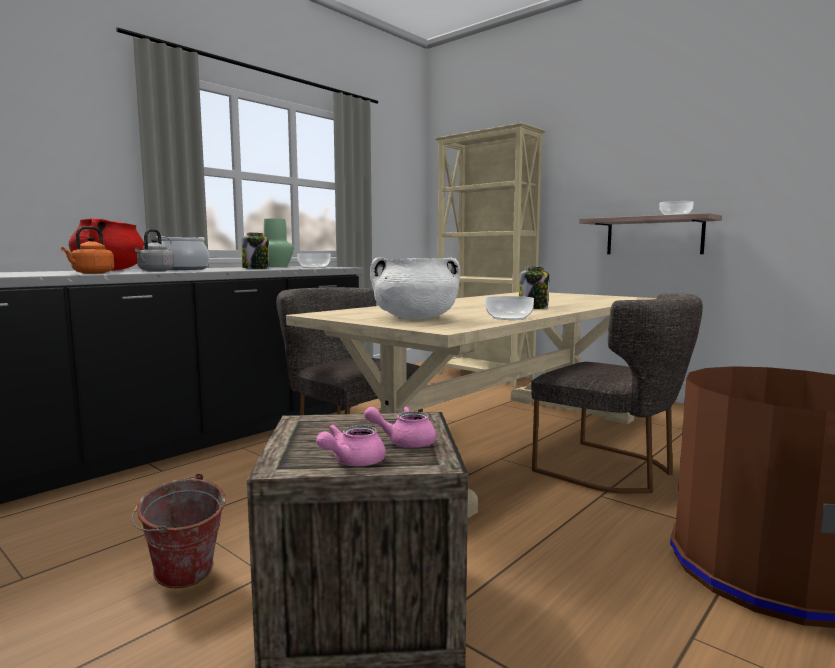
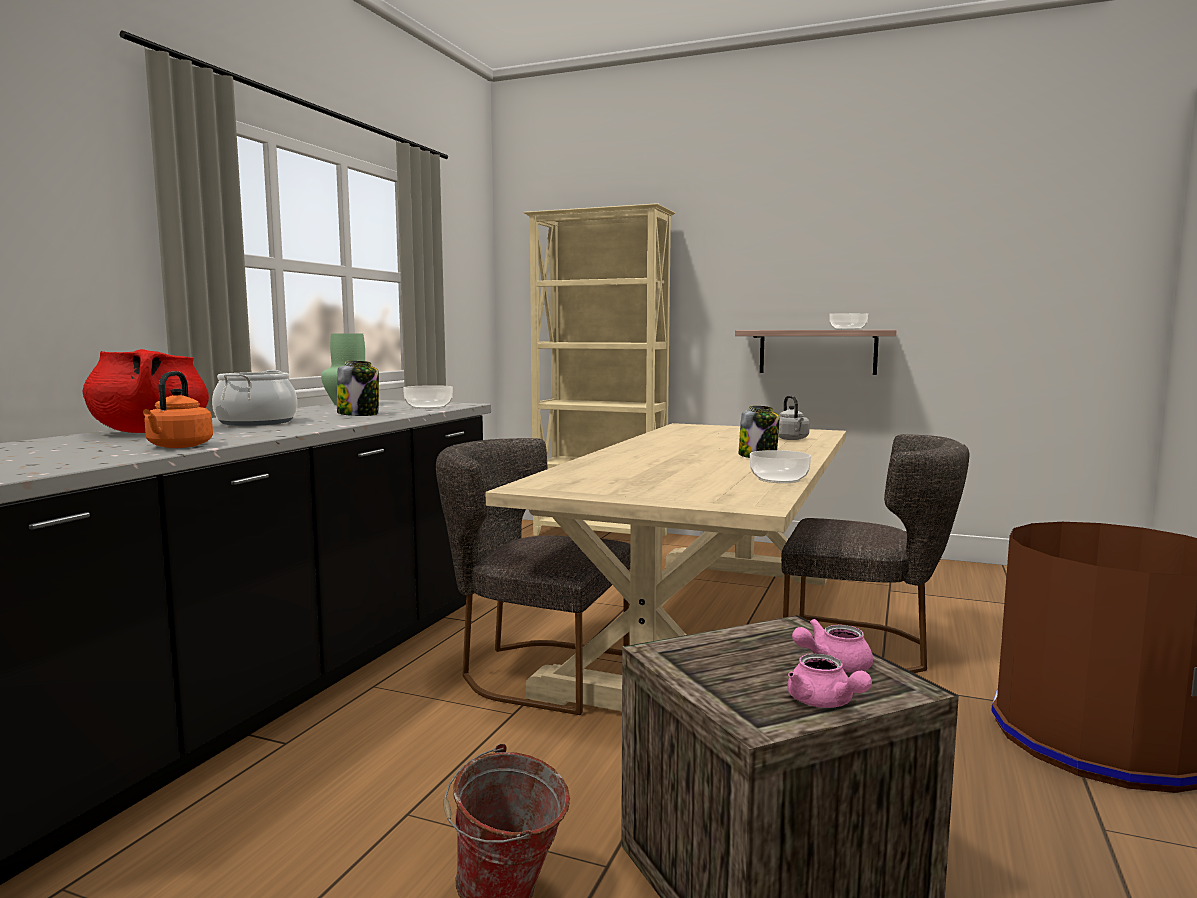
camera: 20 degrees left, 0 degrees up
(155, 271) = (244, 432): grey kettle -> grey kettle (792, 439)
(352, 462) = (825, 703): pink teapot -> pink teapot turned 45 degrees counterclockwise
(415, 318) = (676, 488): white cooking pot -> none

